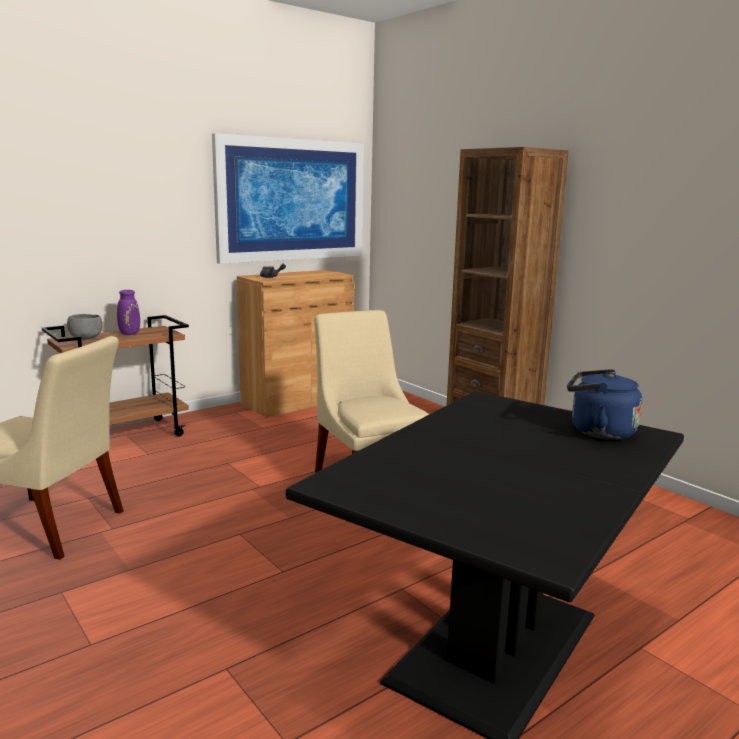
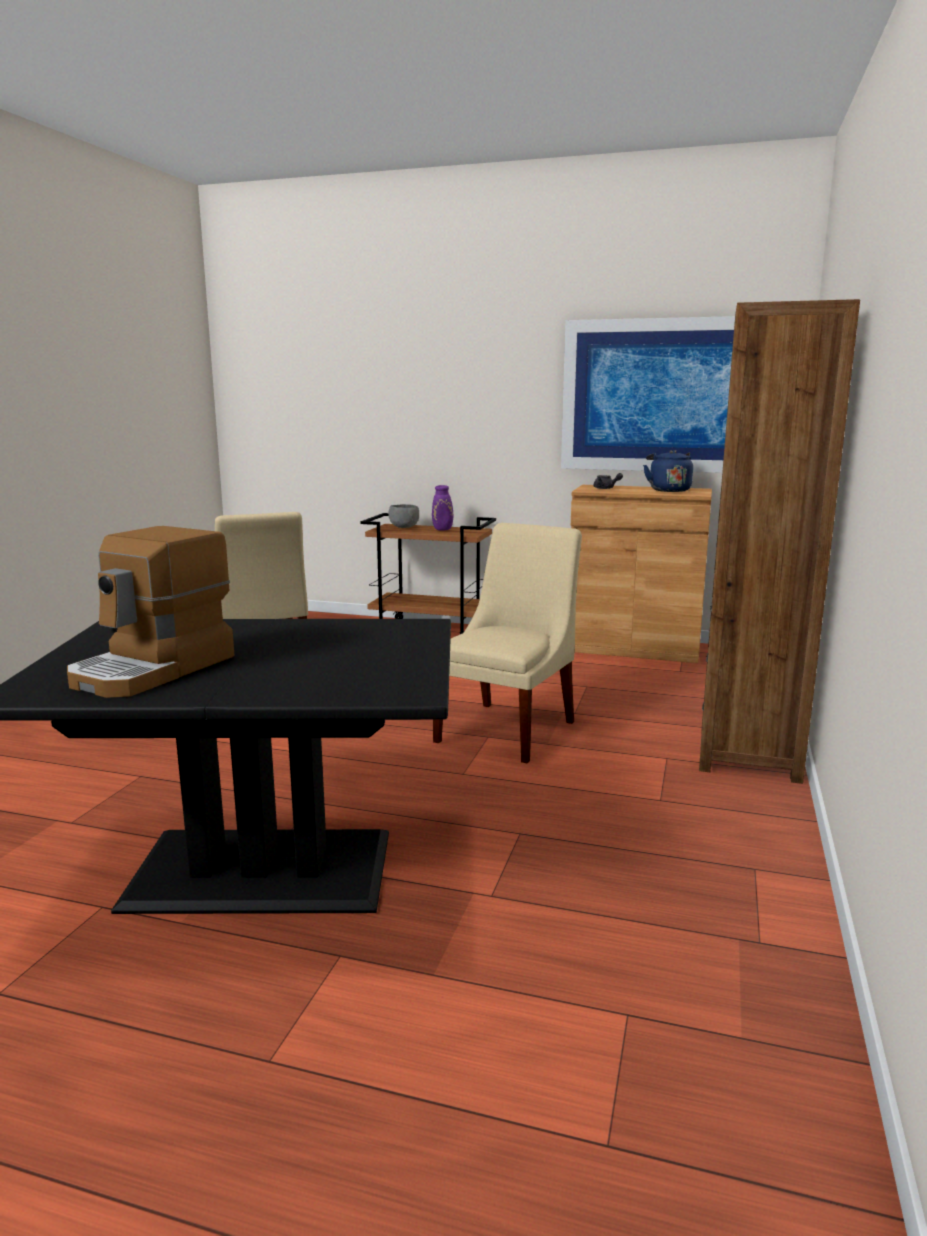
camera: 55 degrees right, 0 degrees up
(520, 492) = (154, 670): none -> coffee machine
(598, 431) = (381, 672): blue kettle -> blue kettle (668, 490)

